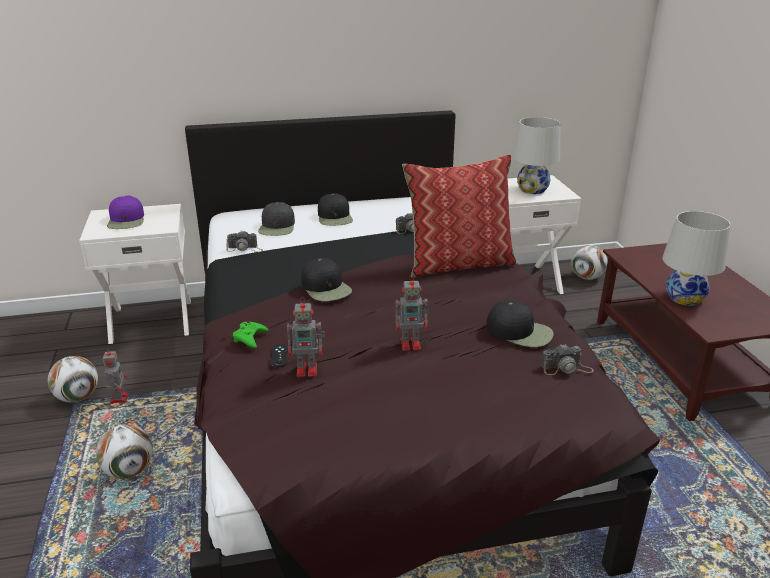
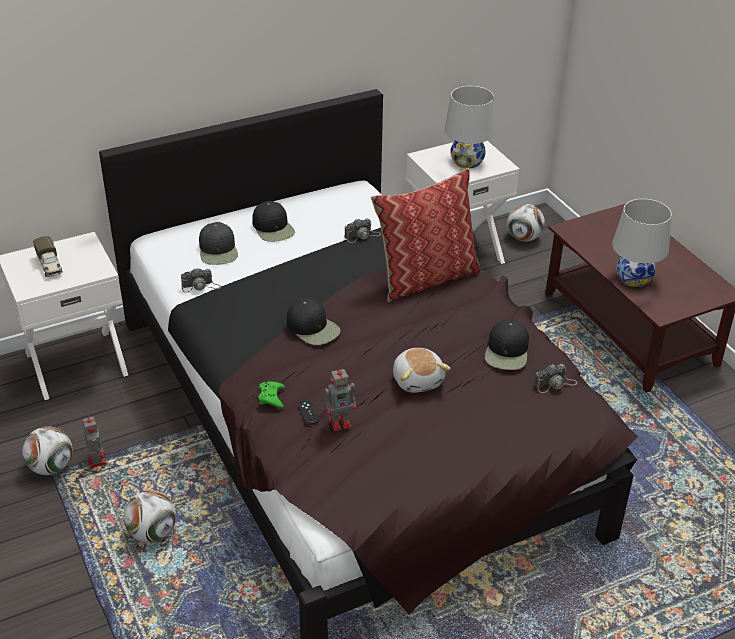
camera: 15 degrees left, 10 degrees up
(126, 220) = (50, 266): purple cap -> toy truck
(412, 344) = (418, 380): toy robot -> plush toy
(520, 332) = (507, 352): black cap -> black cap turned 90 degrees clockwise

